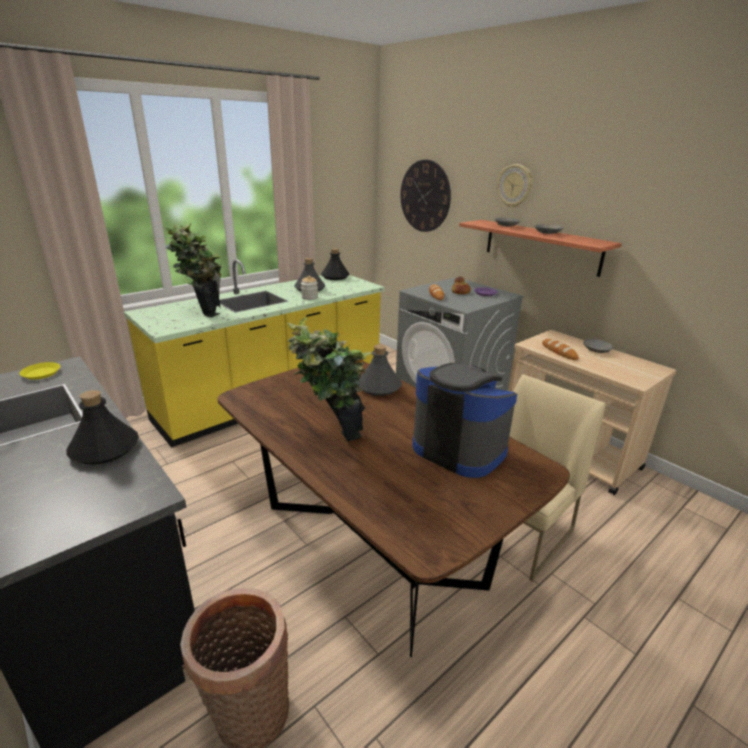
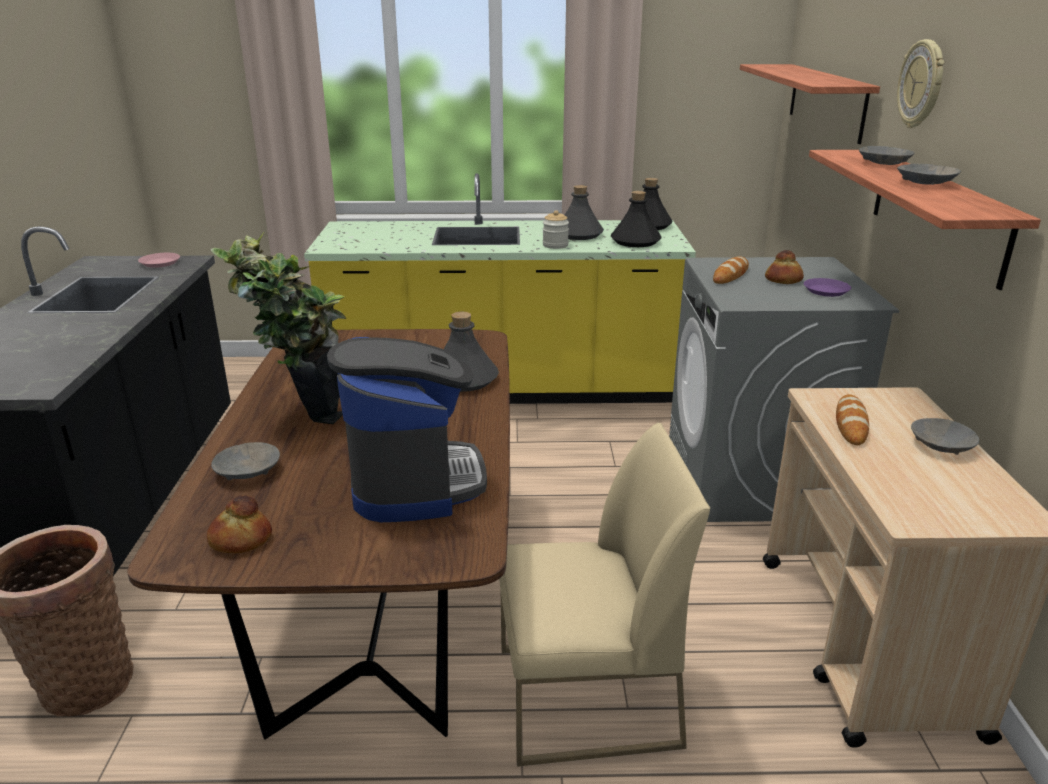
camera: 40 degrees right, 0 degrees up
(41, 373) = (160, 263): yellow plate -> pink plate
(104, 449) = (82, 339): black bottle -> black bottle (635, 241)
(202, 312) = (397, 238): potted plant -> none
(367, 485) = (248, 471): none -> grey bowl
(425, 196) = (826, 101): wall clock -> shelf
(440, 522) = (240, 540): none -> bread

